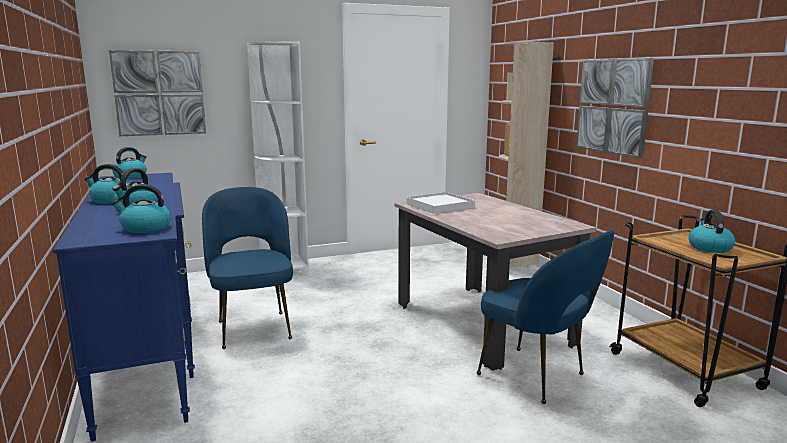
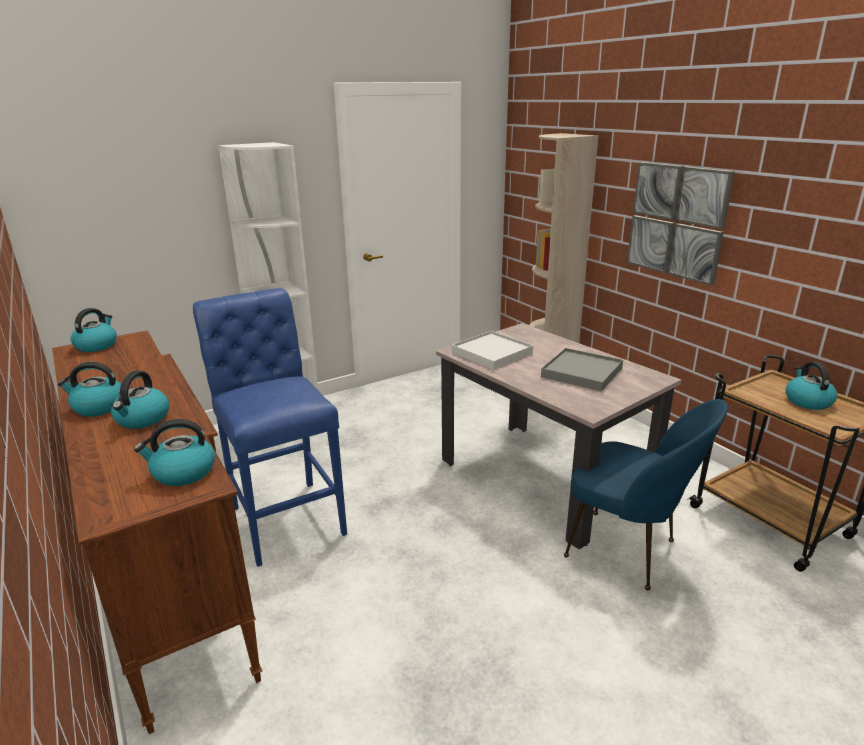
camera: 10 degrees left, 10 degrees up
(149, 349) = (167, 569): blue cabinet -> brown cabinet
(159, 93) = (108, 220): picture -> none
(254, 327) = (286, 516): blue chair -> blue stool
(509, 219) = (582, 372): none -> grey tray

